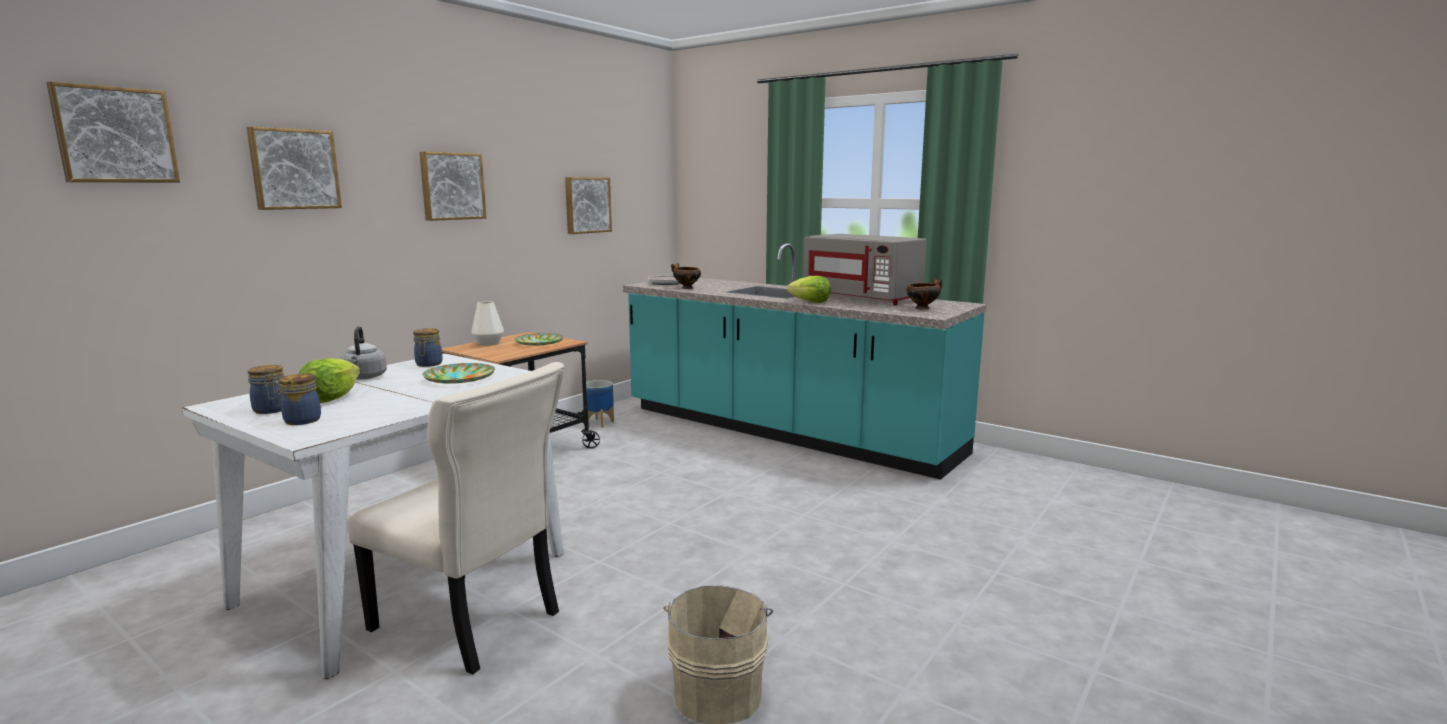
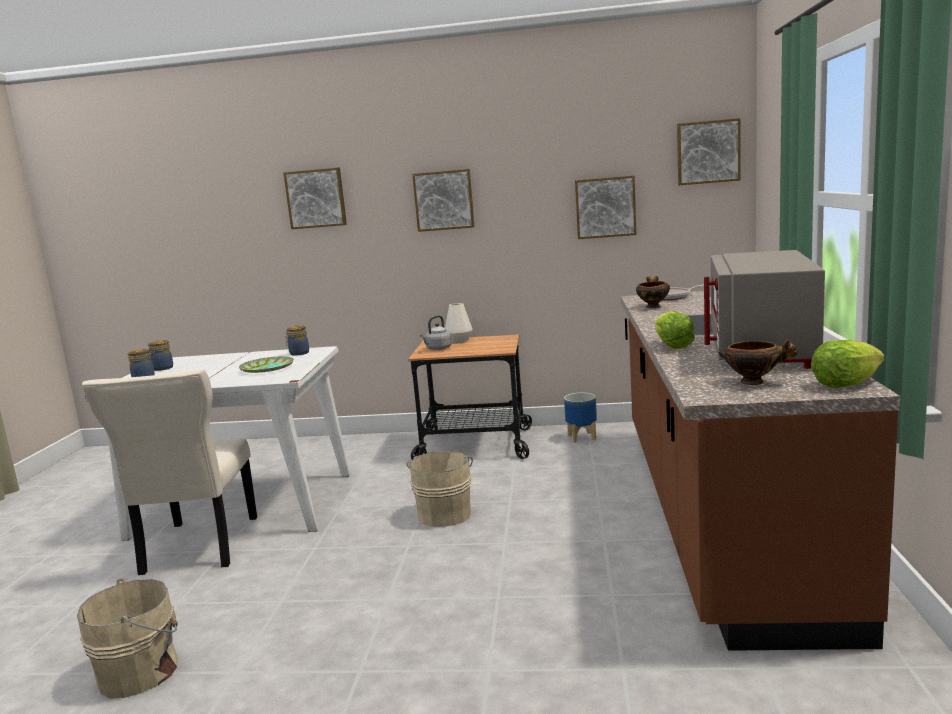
camera: 60 degrees right, 0 degrees up
(115, 135) = (216, 188): picture -> picture (708, 152)
(330, 398) = (194, 367): lettuce -> lettuce (844, 384)
(364, 377) = (249, 356): grey kettle -> grey kettle (438, 349)
(539, 342) = (485, 346): plate -> none
(637, 497) = (444, 513): none -> beige bucket
(786, 431) = (716, 509): turquoise counter -> brown counter

